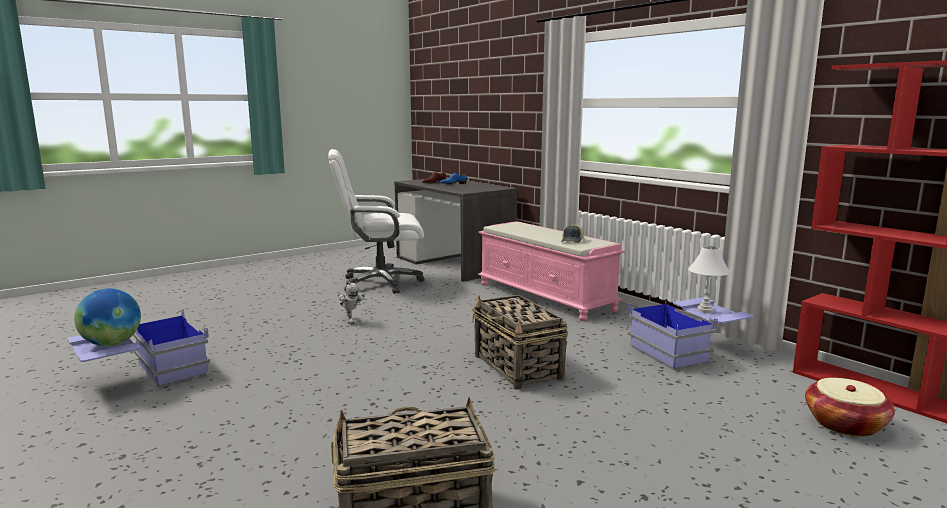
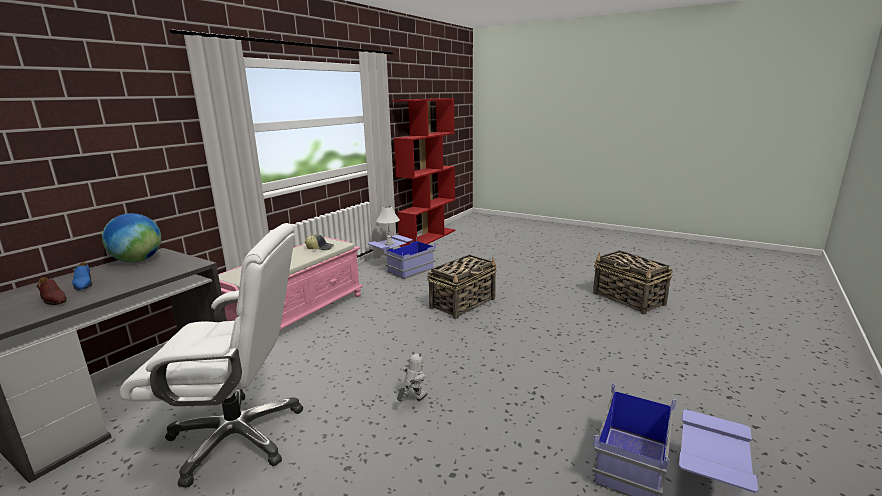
camera: 110 degrees left, 5 degrees up
(111, 344) = (705, 445): globe -> globe (138, 261)
(380, 283) = (238, 436): white office chair -> white office chair turned 60 degrees counterclockwise
(845, 424) = (464, 244): basket -> none

